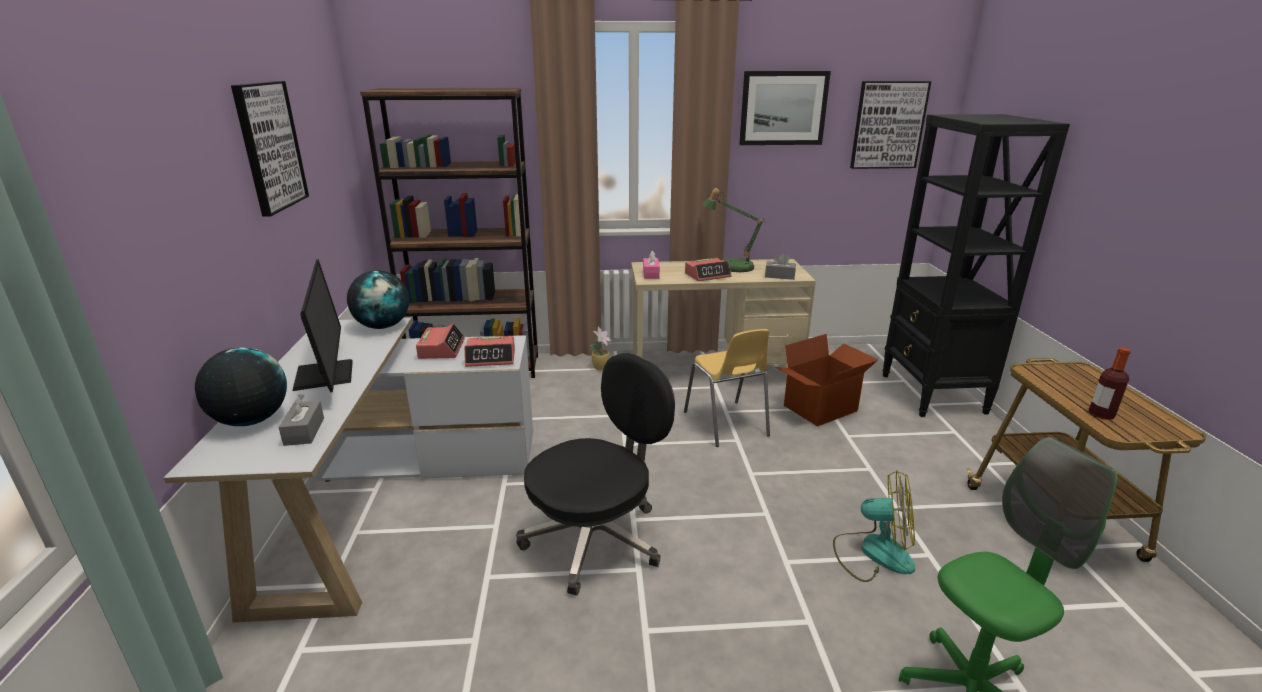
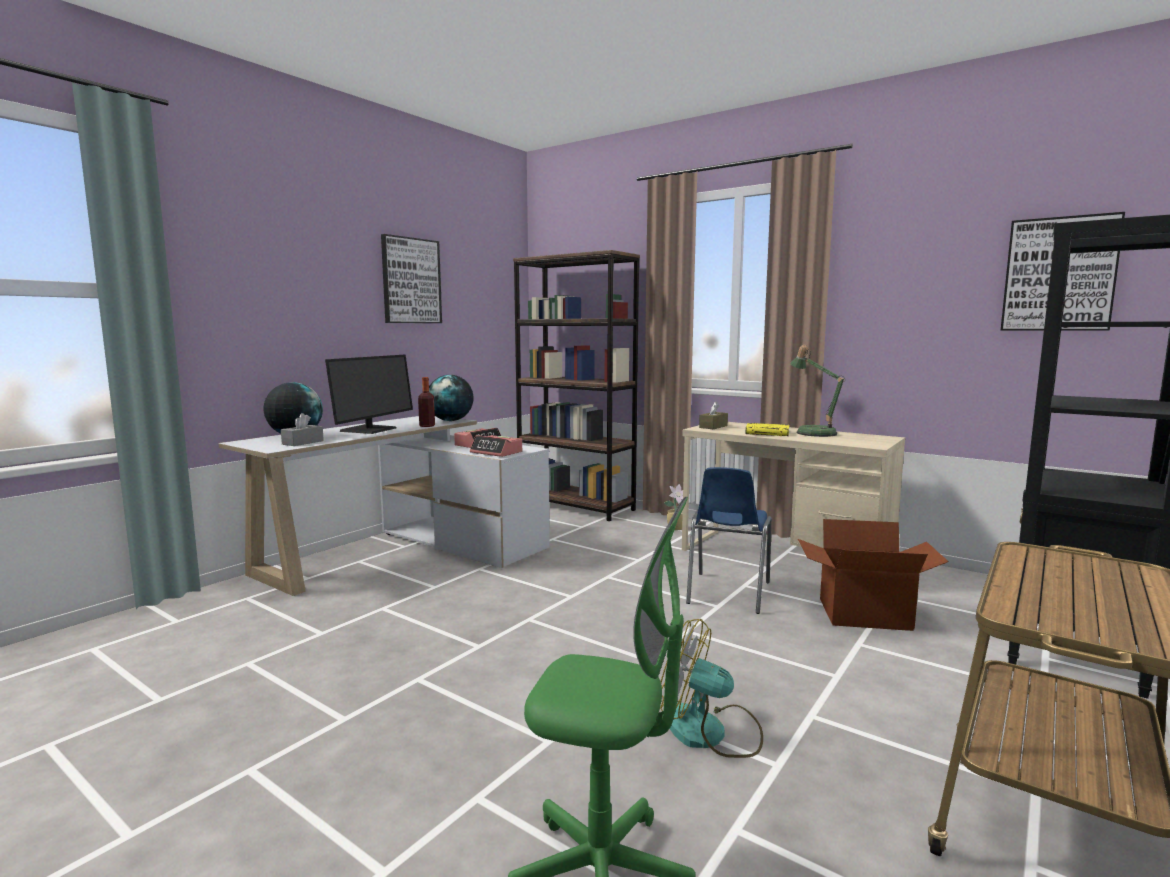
camera: 40 degrees right, 15 degrees down
(596, 539) = (482, 618): black office chair -> none
(651, 274) = (713, 426): pink tissue box -> brown tissue box
(707, 275) = (768, 433): alarm clock -> yellow book
(726, 424) = (727, 593): yellow chair -> blue chair
(779, 276) = (848, 442): grey tissue box -> none
(783, 108) = (902, 260): picture -> none
(873, 552) = (709, 732): fan -> fan turned 150 degrees clockwise
(1101, 414) = (1037, 600): bottle -> bottle (427, 426)

